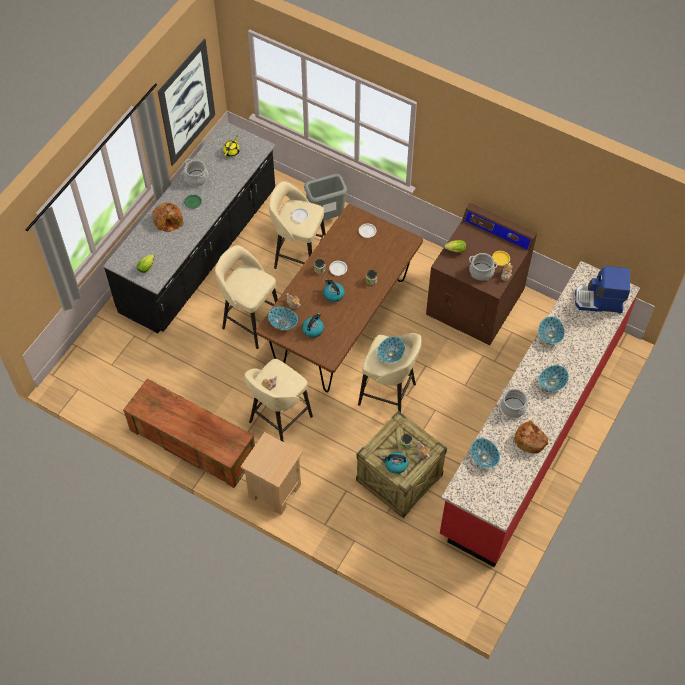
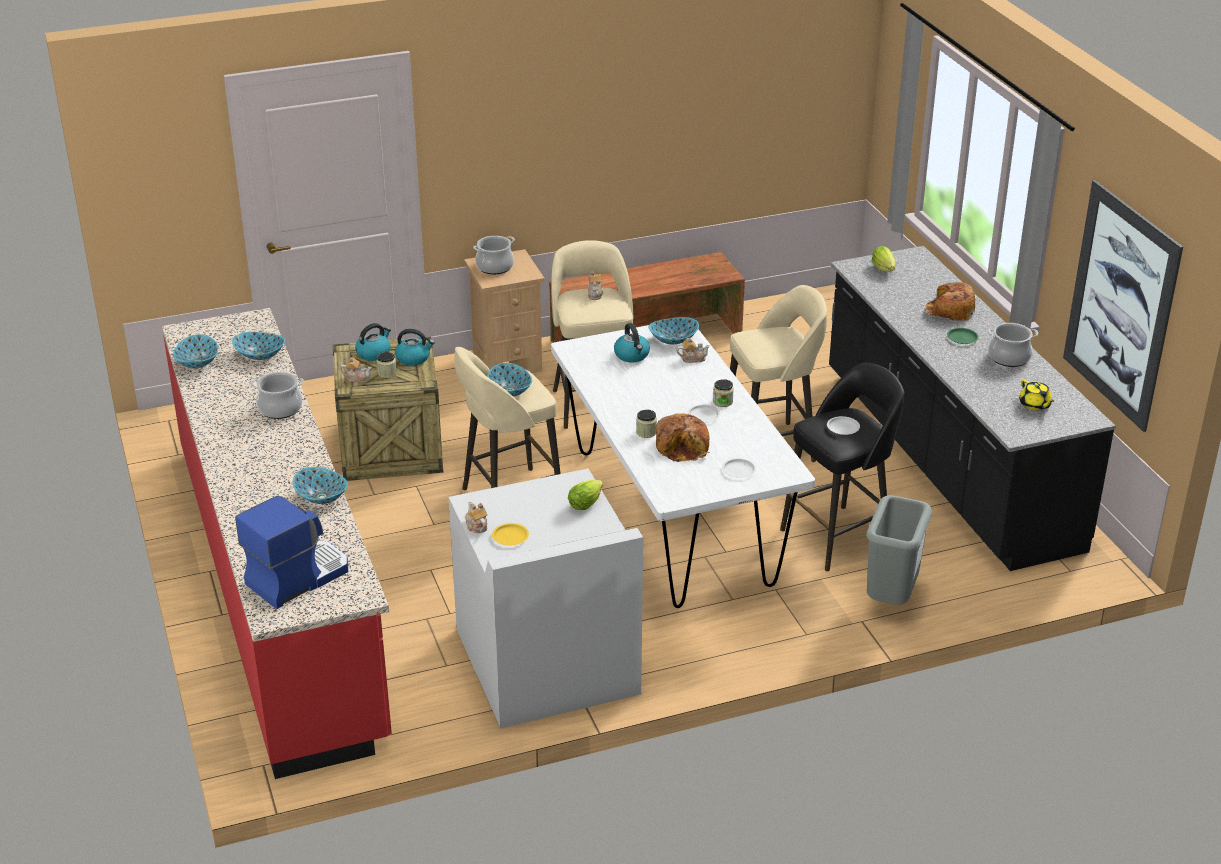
camera: 130 degrees right, 25 degrees down
(299, 257) = (838, 537): beige stool -> black stool
(333, 294) = (665, 393): kettle -> kettle (413, 358)
(341, 324) = (671, 516): brown dining table -> white dining table
(475, 302) = (545, 661): brown washing machine -> white washing machine
(481, 271) = (515, 507): cooking pot -> cooking pot (494, 267)
(530, 439) = (221, 398): bread -> bread (683, 446)
(552, 382) = (258, 457): bowl -> bowl (198, 363)

